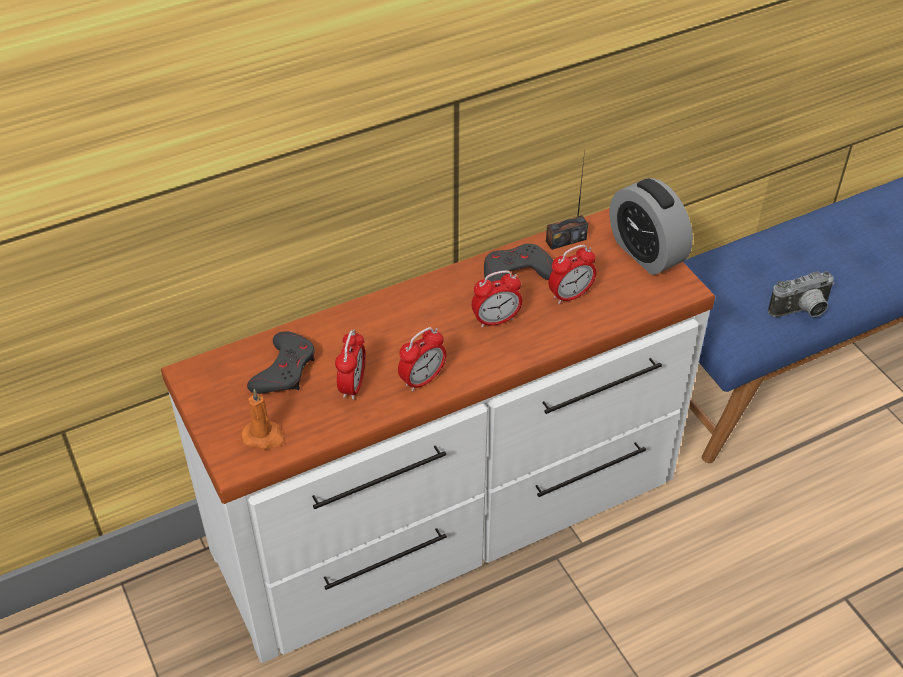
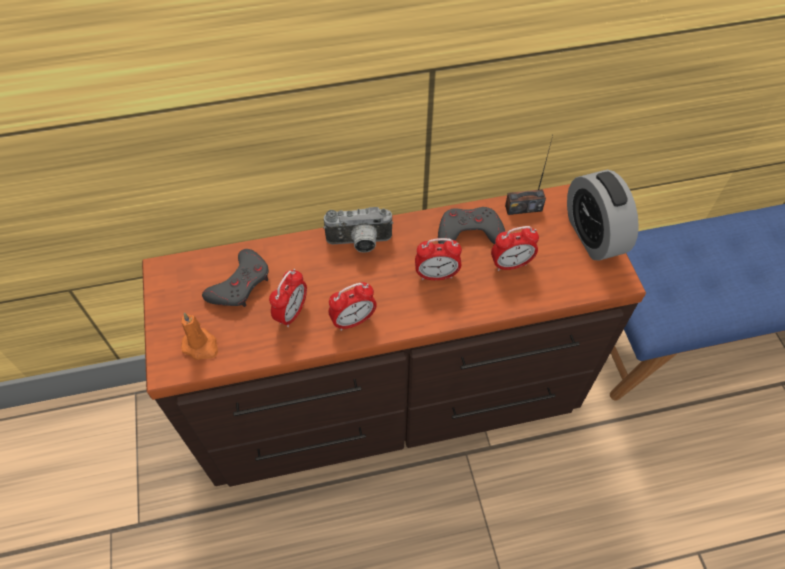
camera: 15 degrees right, 10 degrees up
(449, 517) = (392, 397): white dresser -> brown dresser
(801, 312) = (728, 305): camera -> camera (359, 243)

